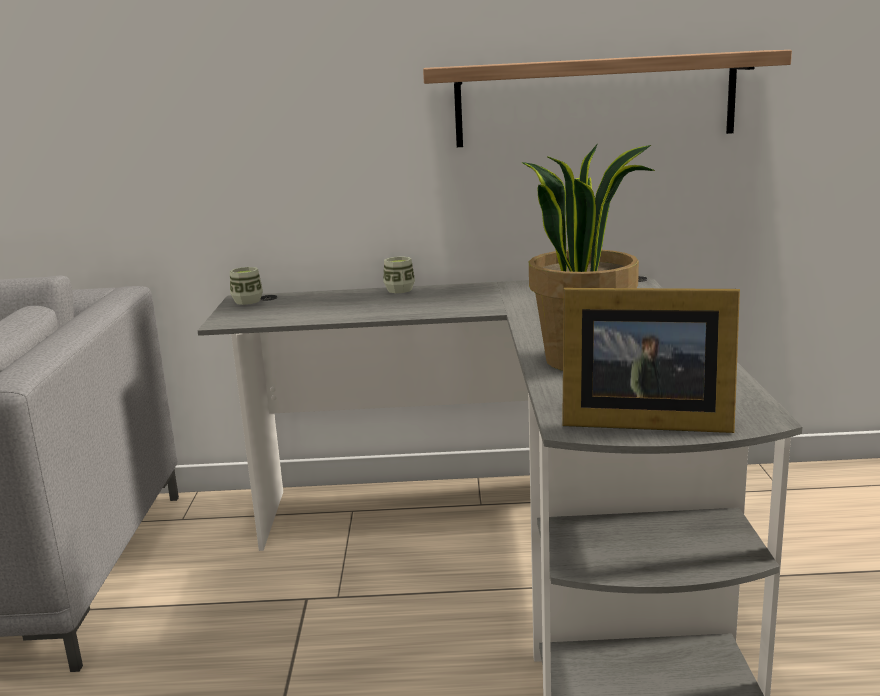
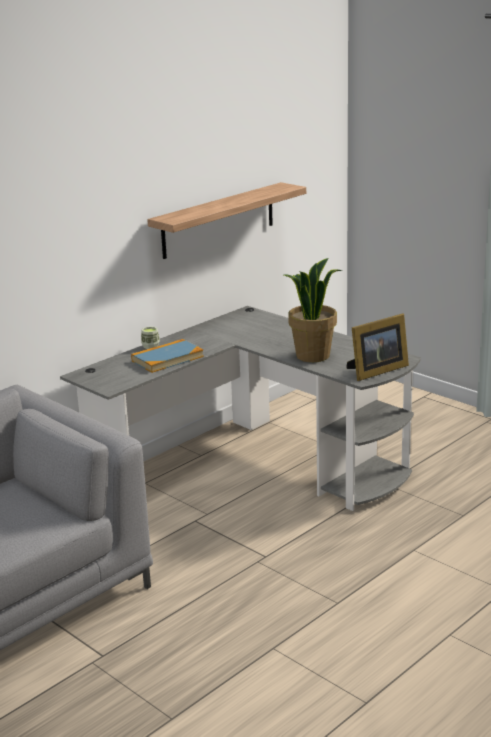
camera: 45 degrees left, 5 degrees up
(247, 301) = (87, 375): cup -> none
(378, 308) = (167, 359): none -> book

